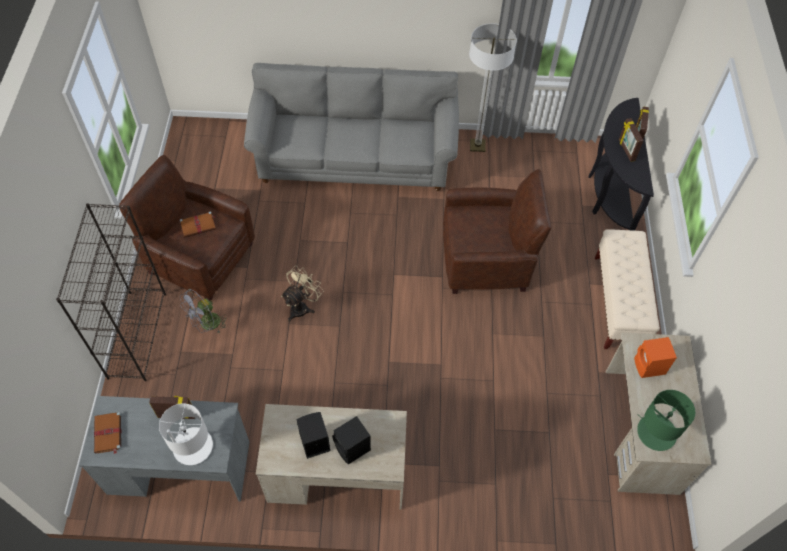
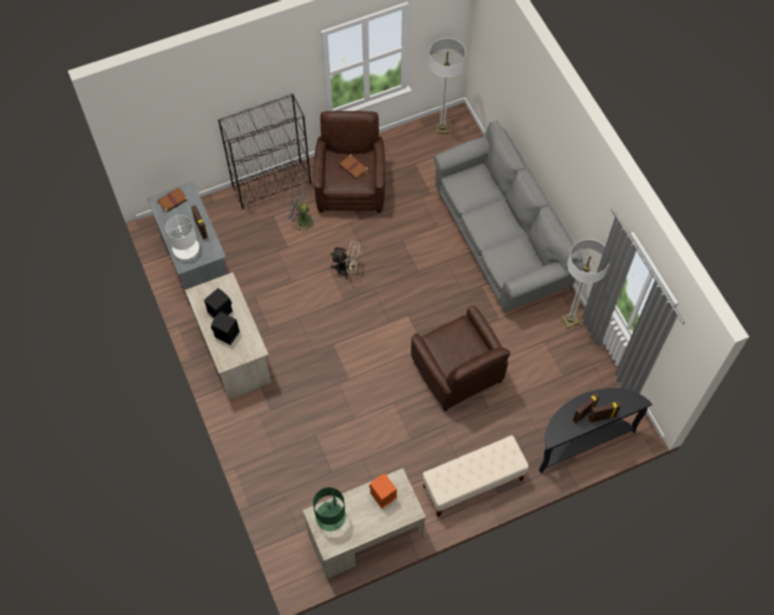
camera: 65 degrees right, 5 degrees up
(190, 147) = (442, 128): none -> floor lamp

